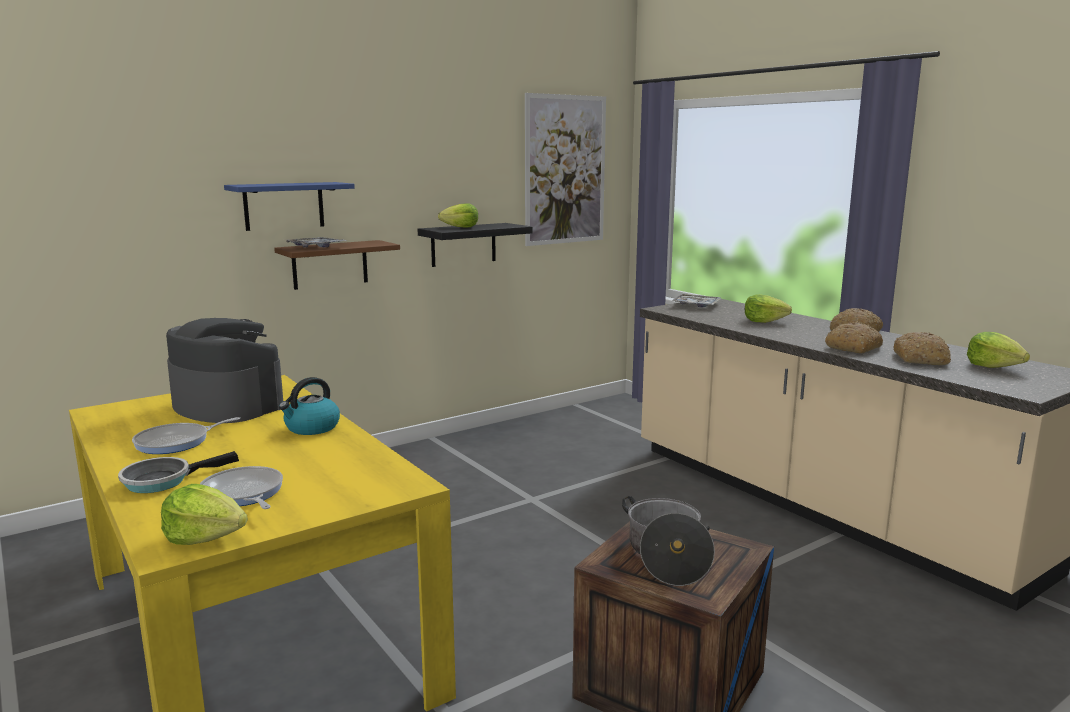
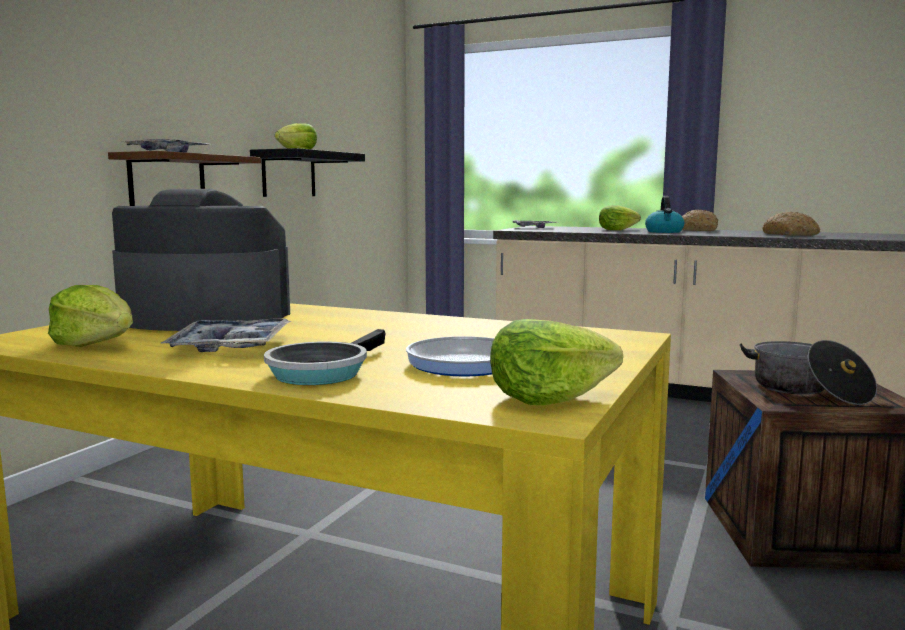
camera: 30 degrees left, 5 degrees down
(176, 442) = (231, 346): frying pan -> tray
(284, 206) = (118, 98): blue shelf -> none
(311, 428) = (378, 320): kettle -> kettle (664, 232)
(565, 170) = (363, 106): picture -> none
(853, 347) = (728, 234): bread -> none
(993, 366) = (841, 234): lettuce -> lettuce (96, 344)

